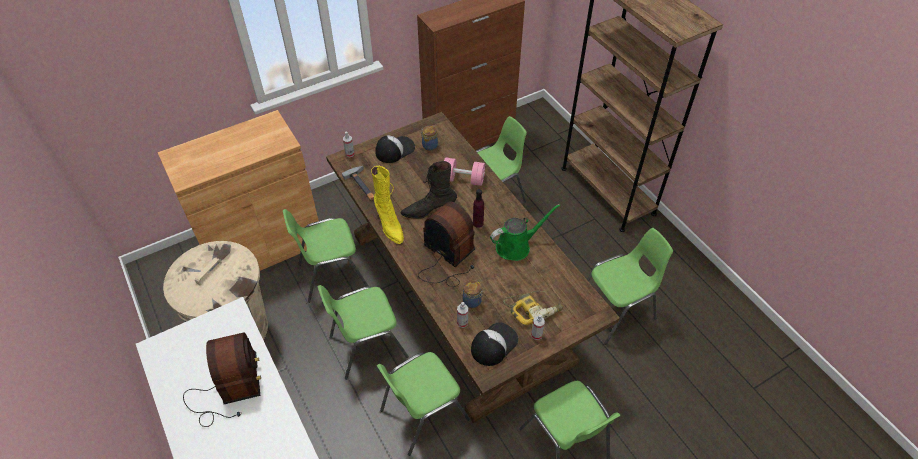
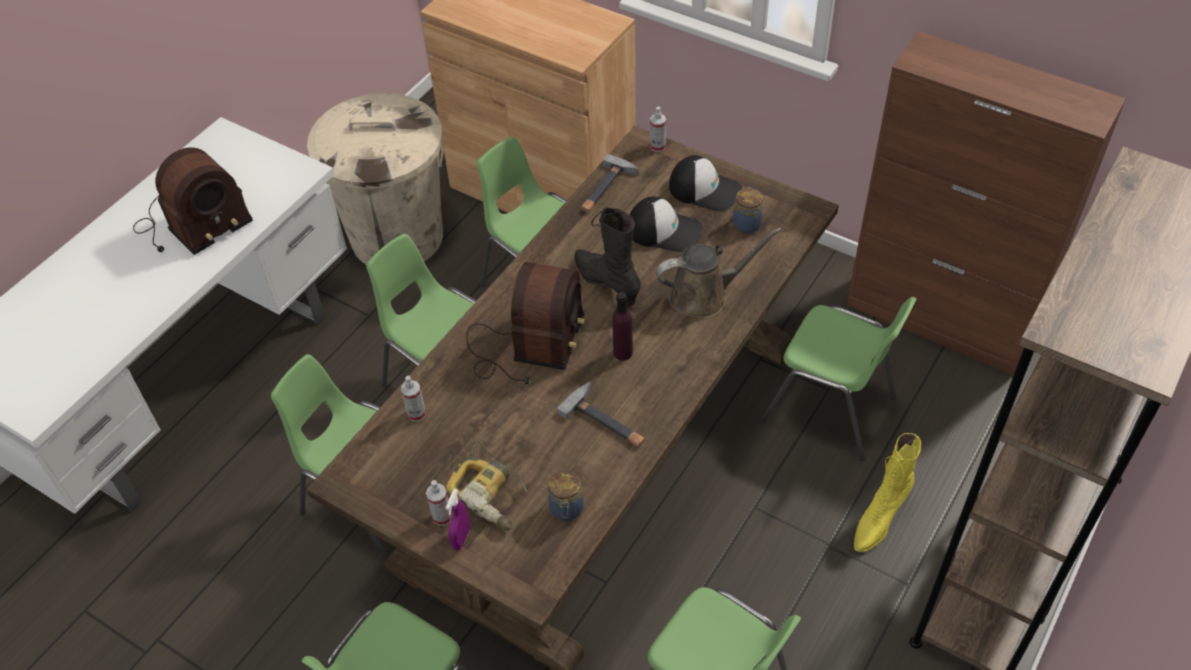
camera: 65 degrees right, 0 degrees up
(389, 225) = (549, 252): yellow boot -> yellow boot (879, 519)
(463, 179) = (704, 295): pink dumbbell -> brown watering can
(472, 301) = (462, 410): jar -> jar (566, 510)
(493, 344) = (397, 468): cap -> cap (664, 230)
(516, 246) = (606, 421): green watering can -> hammer
(554, 331) = (461, 538): none -> purple spray bottle

